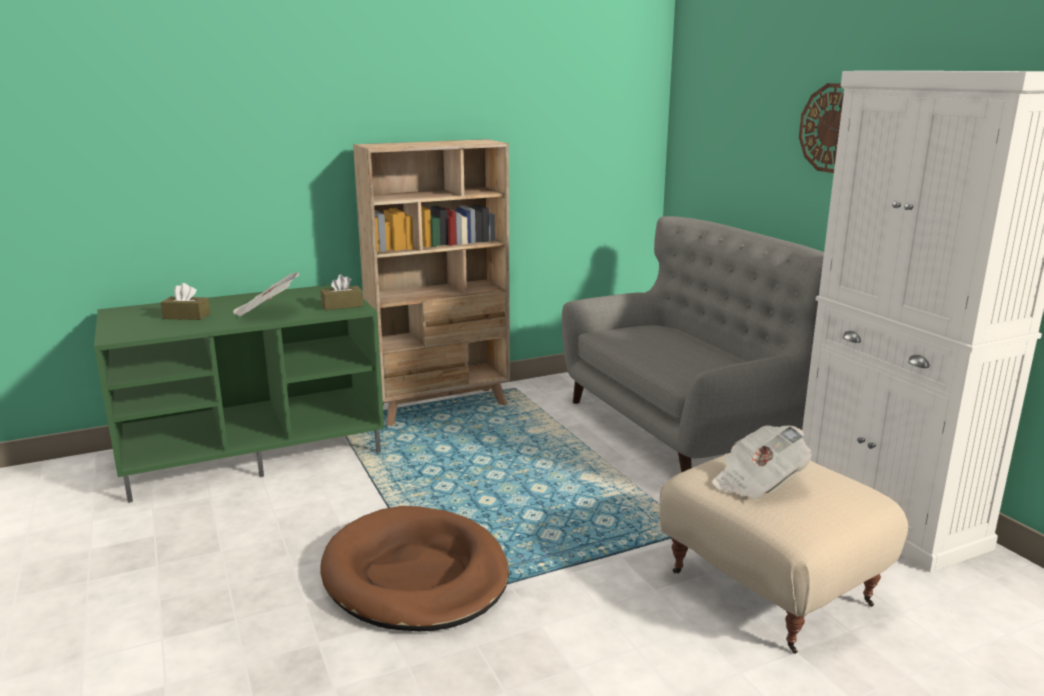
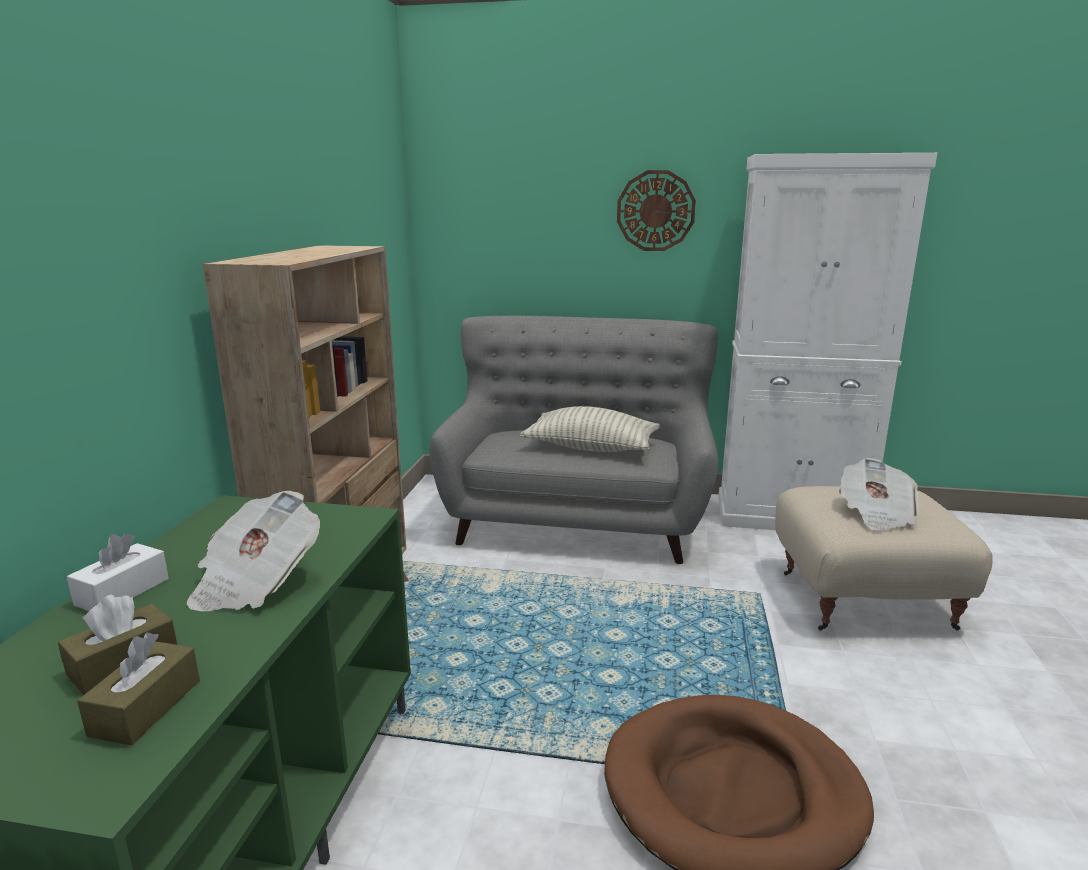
camera: 55 degrees left, 0 degrees up
(237, 299) = (122, 592): none -> white tissue box
(342, 305) = (332, 522): brown tissue box -> brown tissue box (146, 707)
(683, 355) = (591, 448): none -> pillow

